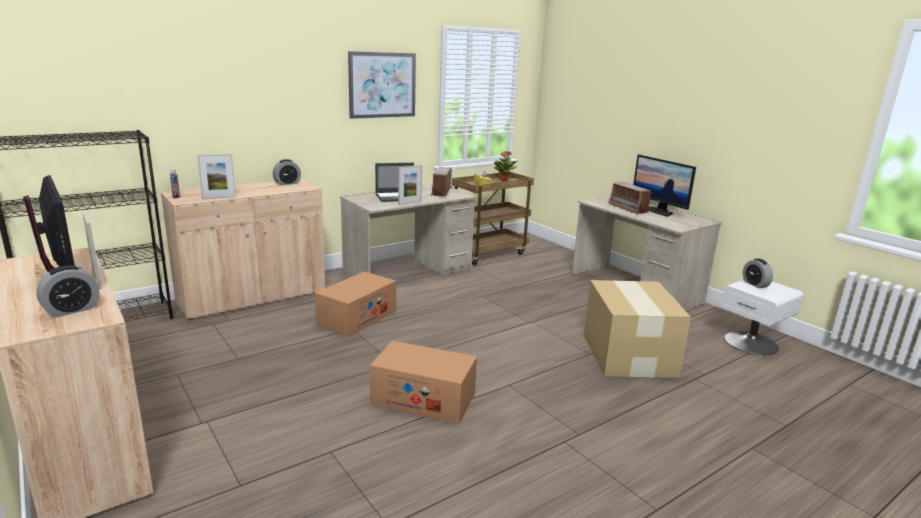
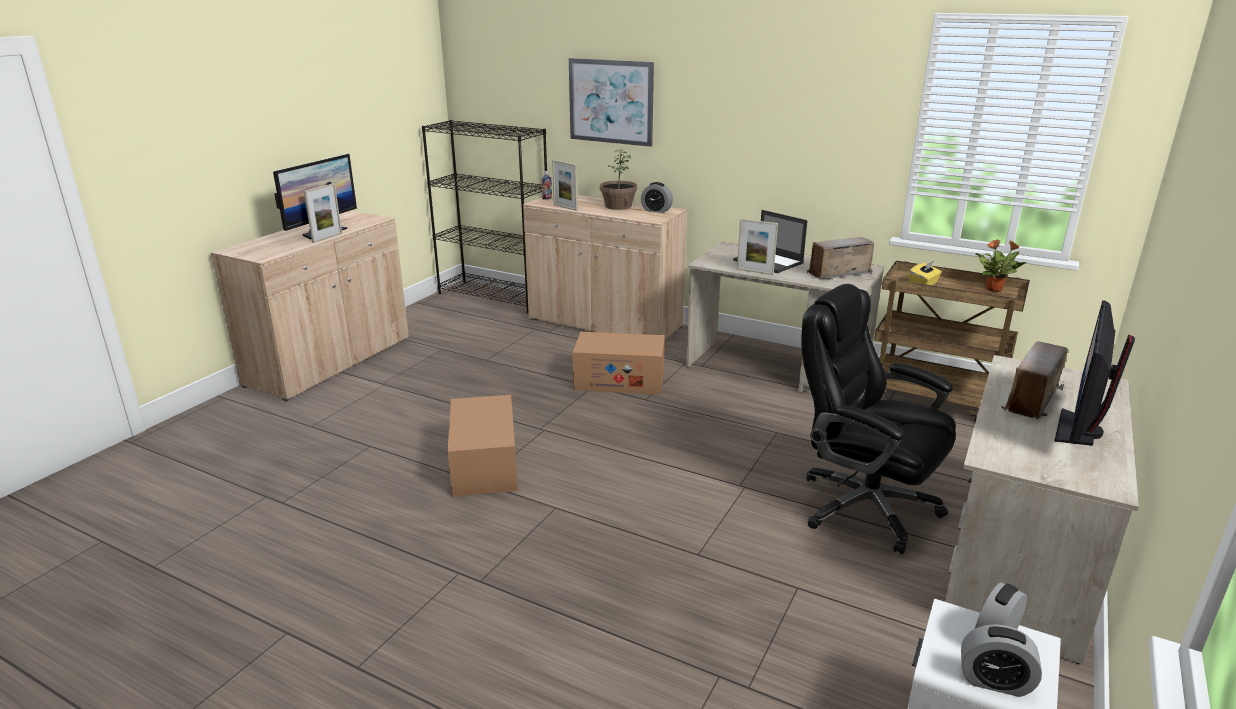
camera: 65 degrees right, 5 degrees up
(71, 310) = (272, 248): alarm clock -> alarm clock (994, 681)
(252, 187) = (618, 206): none -> potted plant
(382, 85) = (814, 103): picture -> picture (611, 101)
(572, 301) = (863, 506): none -> black office chair
(628, 354) = (735, 591): cardboard box -> none

